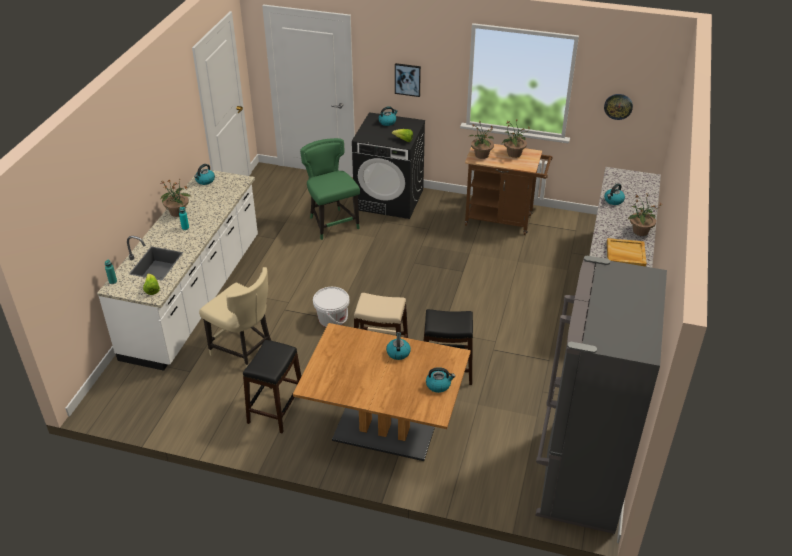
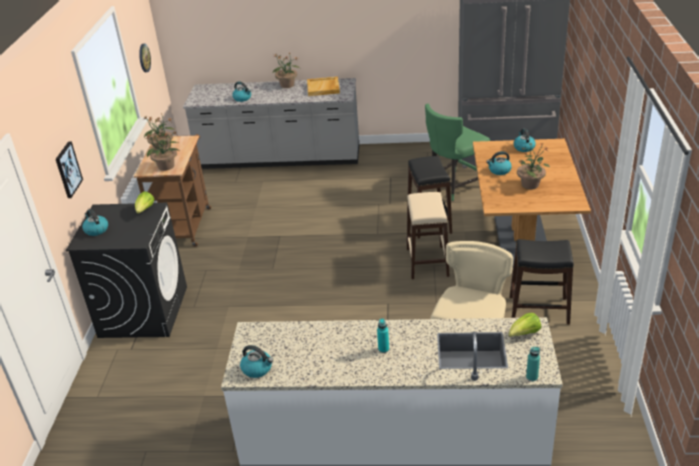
camera: 100 degrees left, 5 degrees down
(178, 212) = (350, 369): potted plant -> potted plant (530, 184)
(332, 223) = (202, 349): green chair -> green chair (454, 186)
(332, 319) = (388, 305): white bucket -> none

